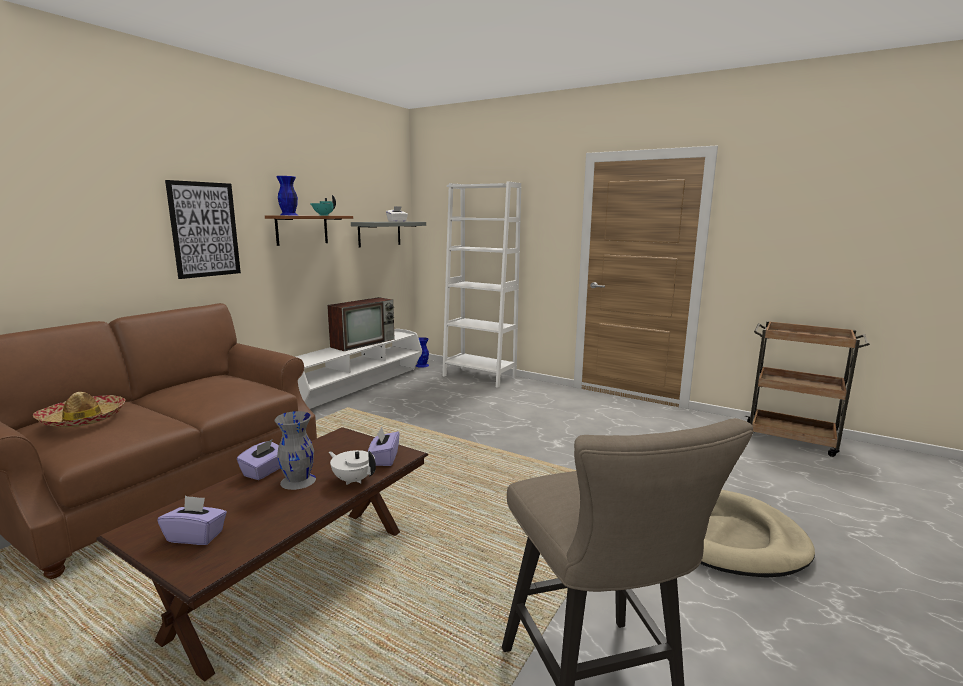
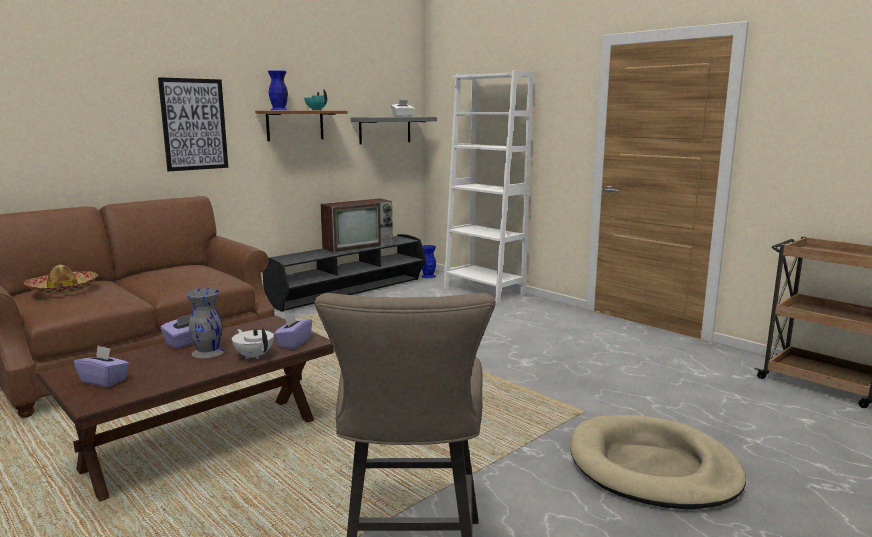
camera: 15 degrees right, 0 degrees up
(358, 386) = (350, 292): white tv stand -> black tv stand

